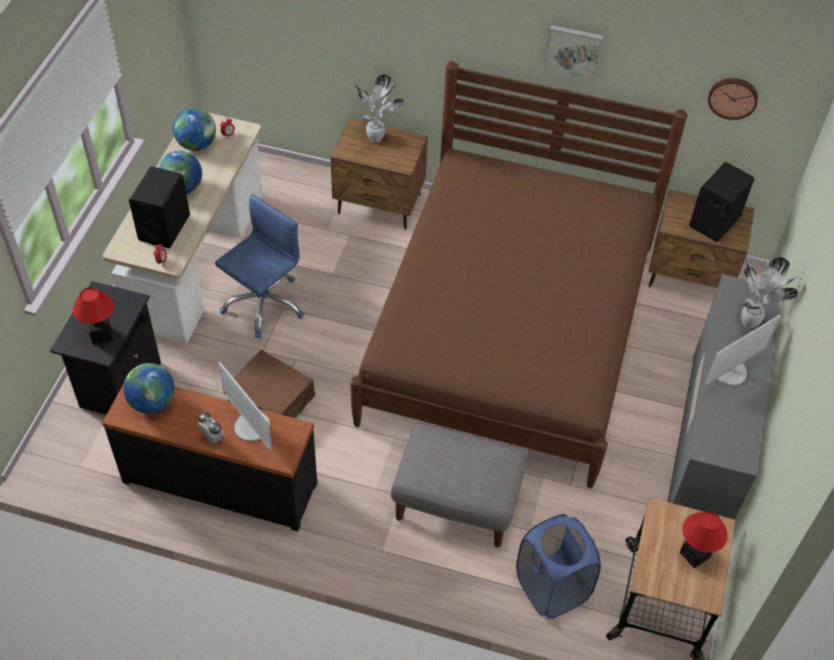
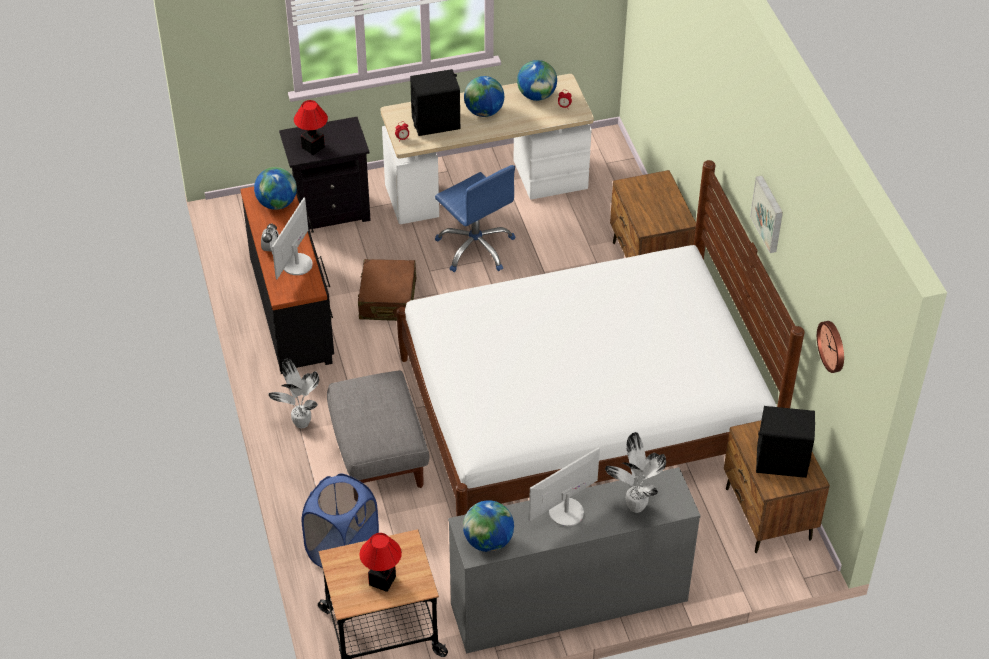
camera: 60 degrees right, 5 degrees down
(263, 304) = (476, 247): blue office chair -> blue office chair turned 45 degrees clockwise
(376, 139) = (661, 197): potted plant -> potted plant (301, 424)
(509, 331) = (583, 412): brown bed -> white bed
(729, 371) = (565, 512): monitor -> monitor turned 120 degrees clockwise
(733, 442) = (488, 541): none -> globe

